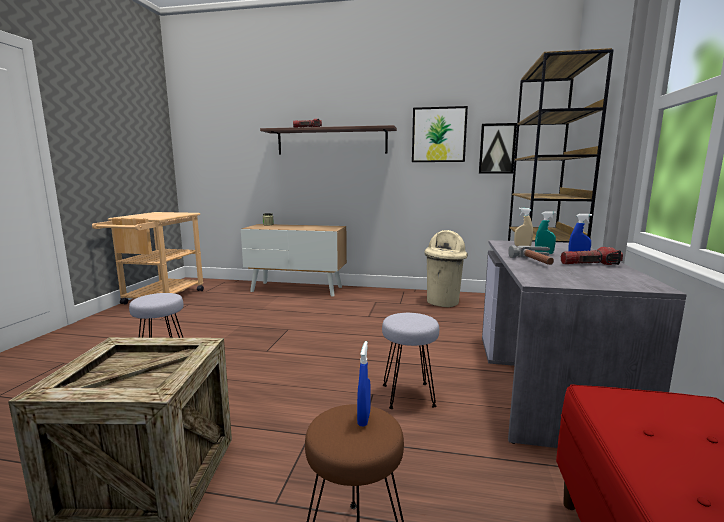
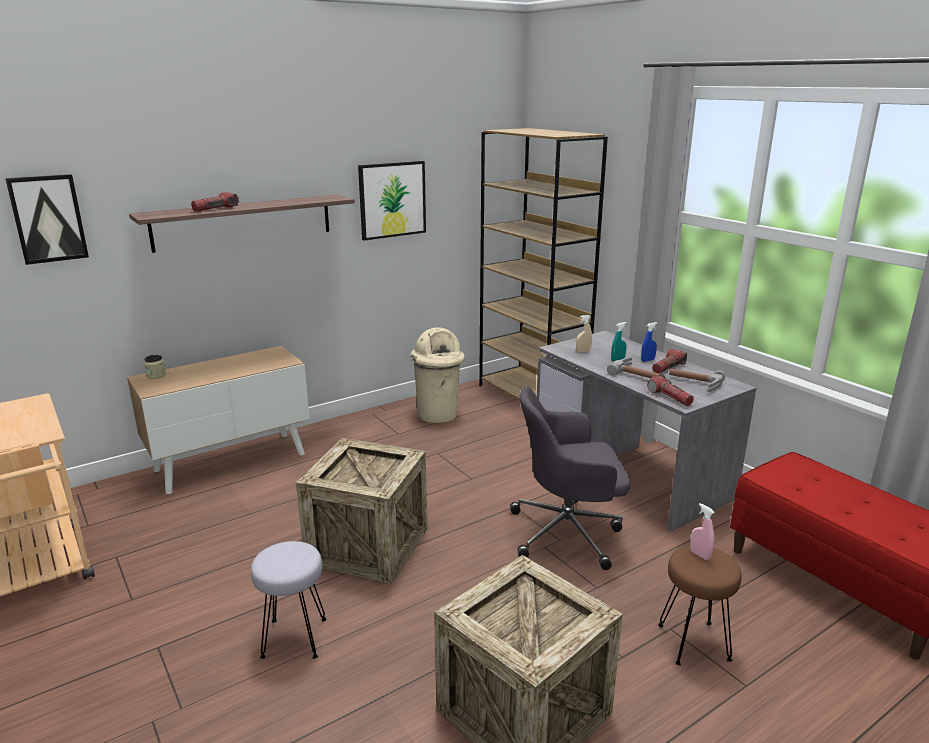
camera: 45 degrees left, 10 degrees up
(276, 343) = (368, 546): none -> crate
(364, 418) = (700, 555): blue spray bottle -> pink spray bottle
(408, 395) = (568, 532): grey stool -> grey office chair
(497, 148) = (456, 211): picture -> picture (48, 218)
(534, 276) = (669, 397): none -> flashlight
(593, 276) = (694, 384): none -> hammer

